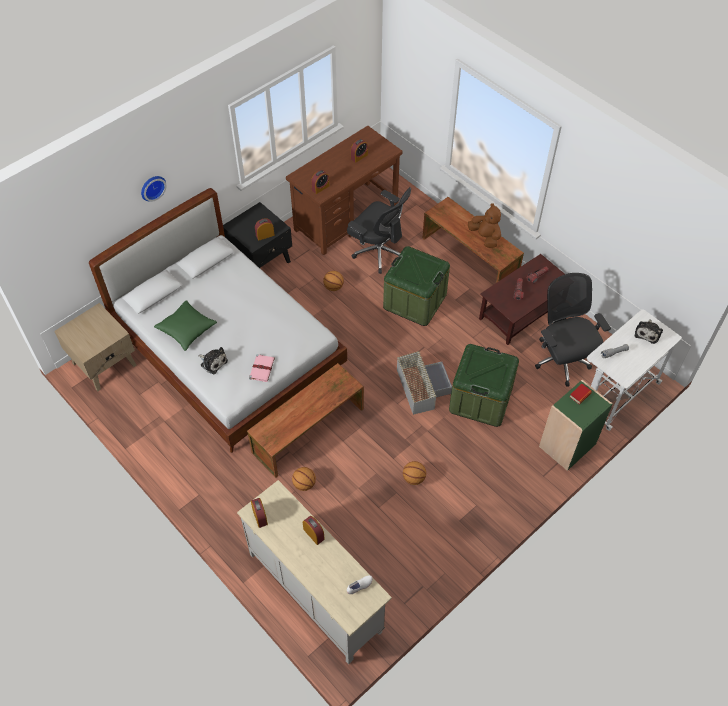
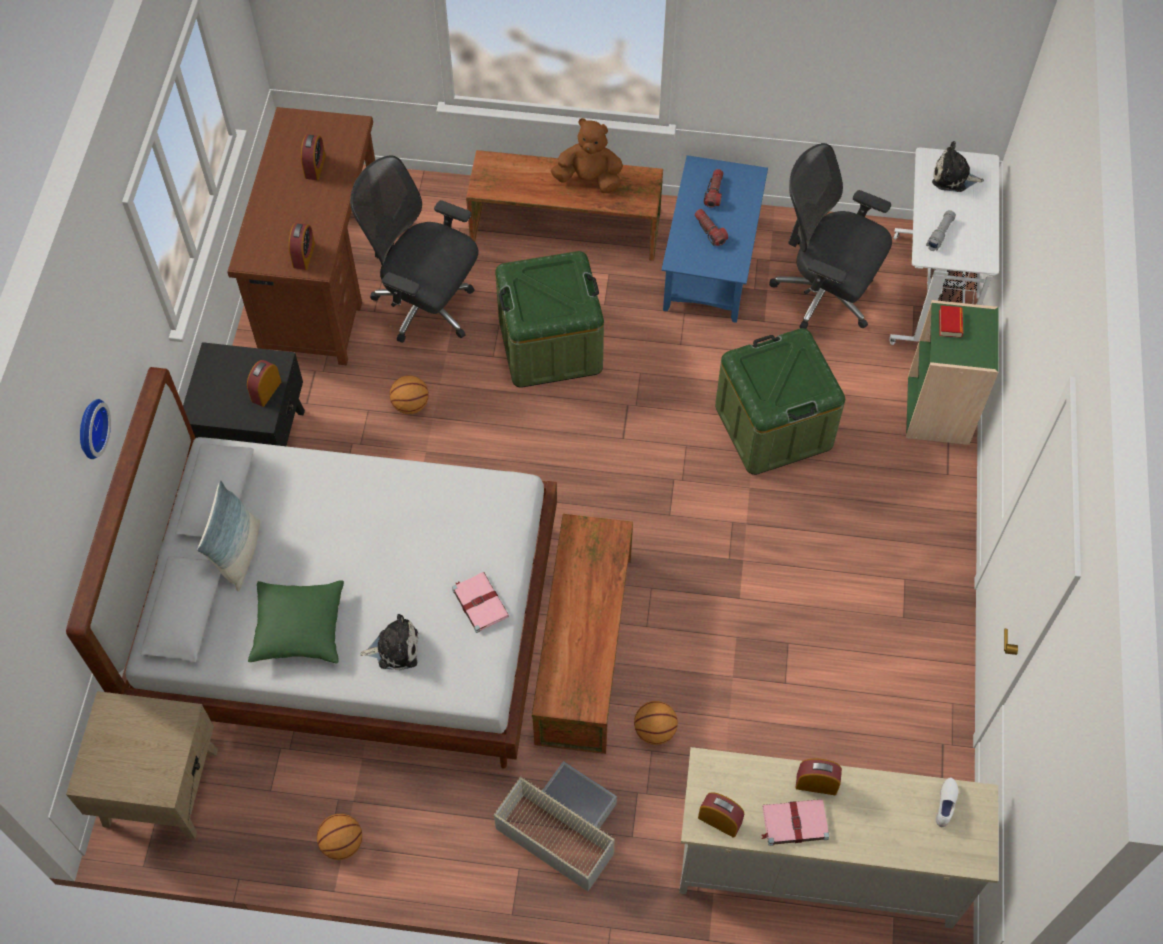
camera: 40 degrees left, 5 degrees up
(193, 287) = (239, 554): none -> pillow
(288, 541) = (794, 823): none -> pink book
(378, 253) = (426, 307): office chair -> office chair turned 150 degrees counterclockwise
(413, 478) = (792, 605): basketball -> basketball (342, 844)
(421, 386) = (679, 465): grey storage box -> grey storage box (560, 828)
(522, 311) = (710, 260): brown coffee table -> blue coffee table
(647, 333) = (953, 177): plush toy -> plush toy turned 120 degrees clockwise

